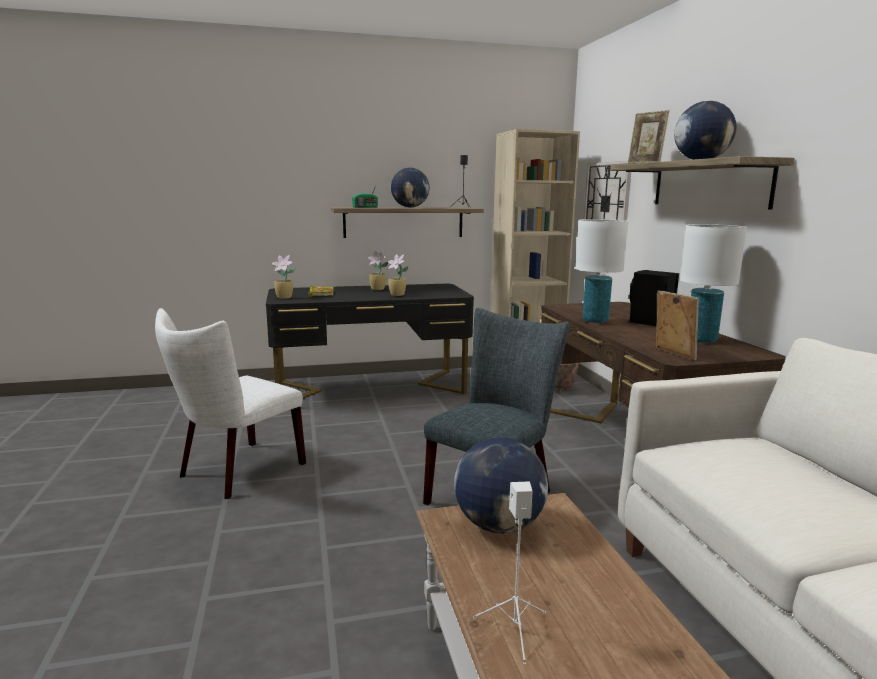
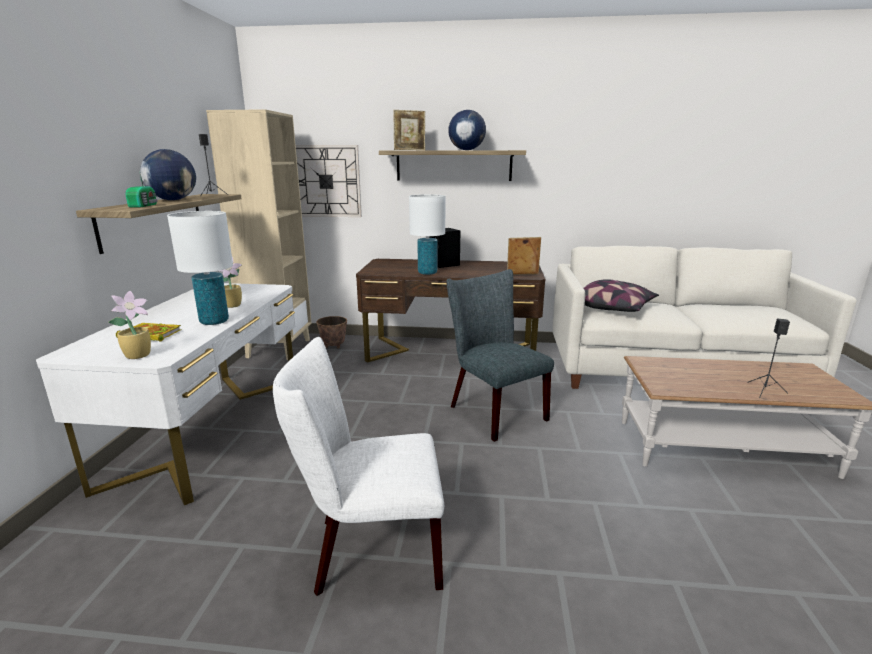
camera: 70 degrees left, 5 degrees up
(236, 472) = (369, 551): white chair -> white chair turned 120 degrees clockwise
(370, 388) = (211, 427): black desk -> white desk
(378, 289) = (181, 309): potted plant -> none
(499, 525) = (668, 377): globe -> none
(513, 630) = (764, 391): white speaker -> black speaker
(701, 340) = (495, 266): white table lamp -> white table lamp (214, 321)
(746, 458) = (614, 308): none -> pillow

